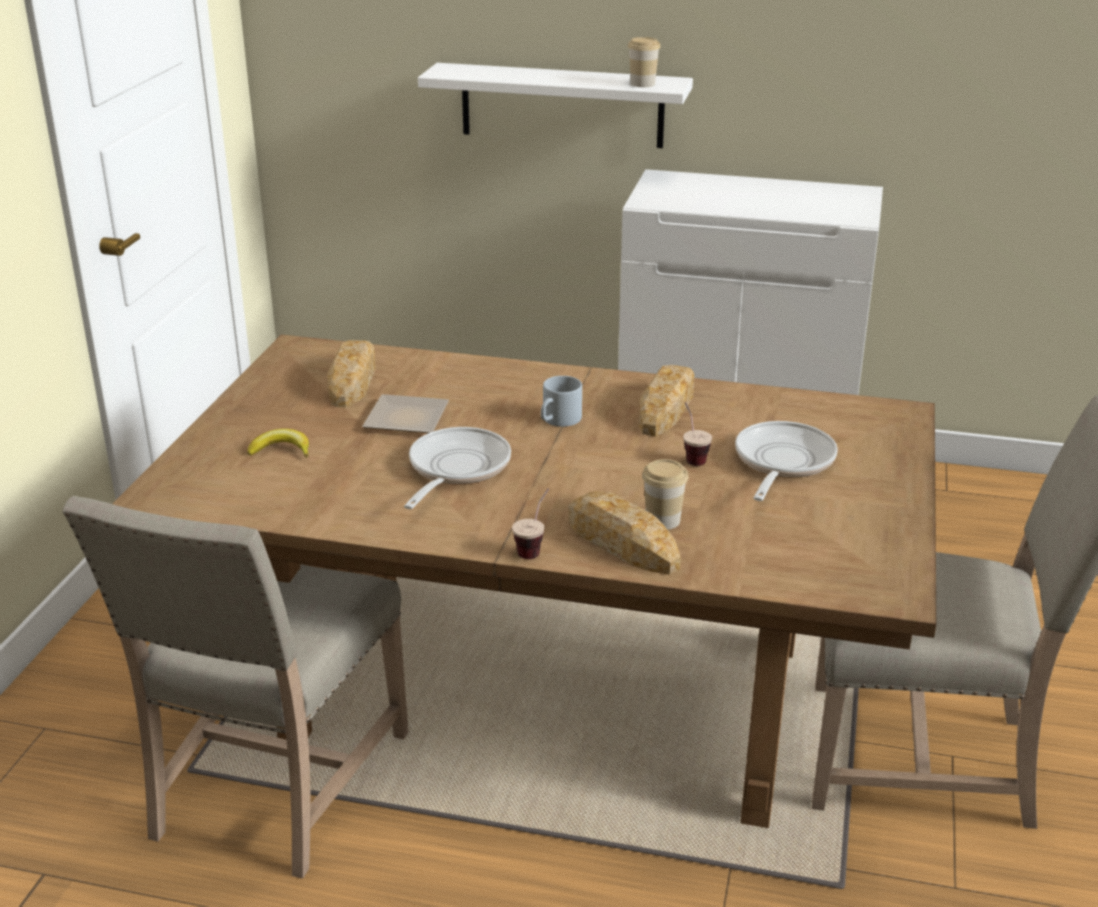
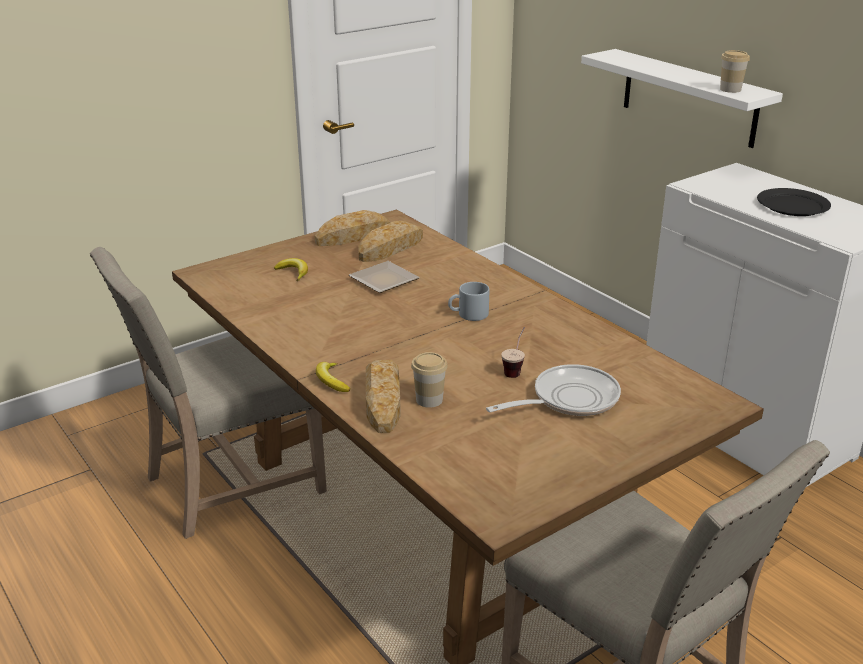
camera: 40 degrees right, 0 degrees up
(455, 469) = (362, 319): frying pan -> none
(534, 547) = (331, 381): cup -> banana
(666, 408) = (549, 333): bread -> bread (353, 236)
(763, 198) = (792, 205): none -> black plate

